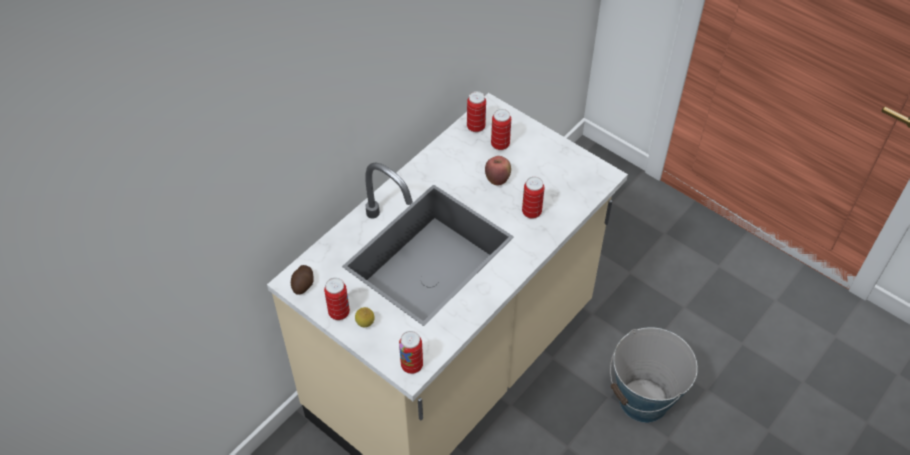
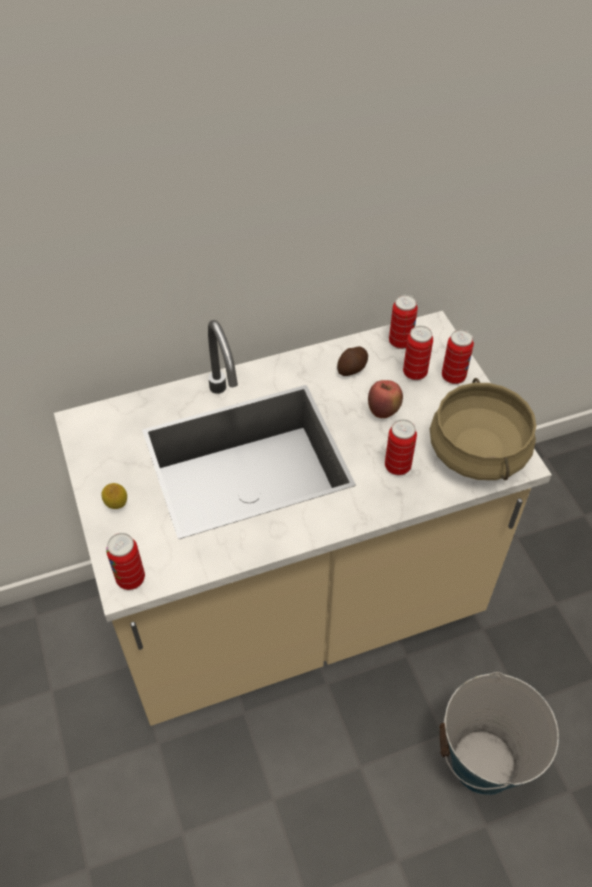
camera: 30 degrees right, 0 degrees up
(303, 284) = (89, 430): potato -> potato (353, 368)
(339, 312) = (100, 478): can -> can (453, 377)
(575, 179) = (478, 452): none -> beige cooking pot

